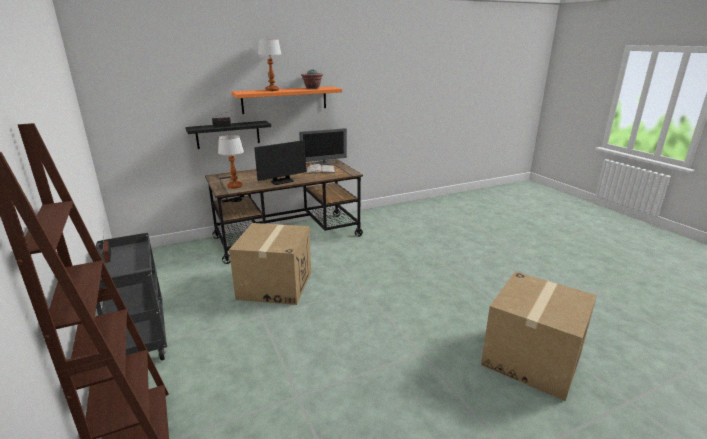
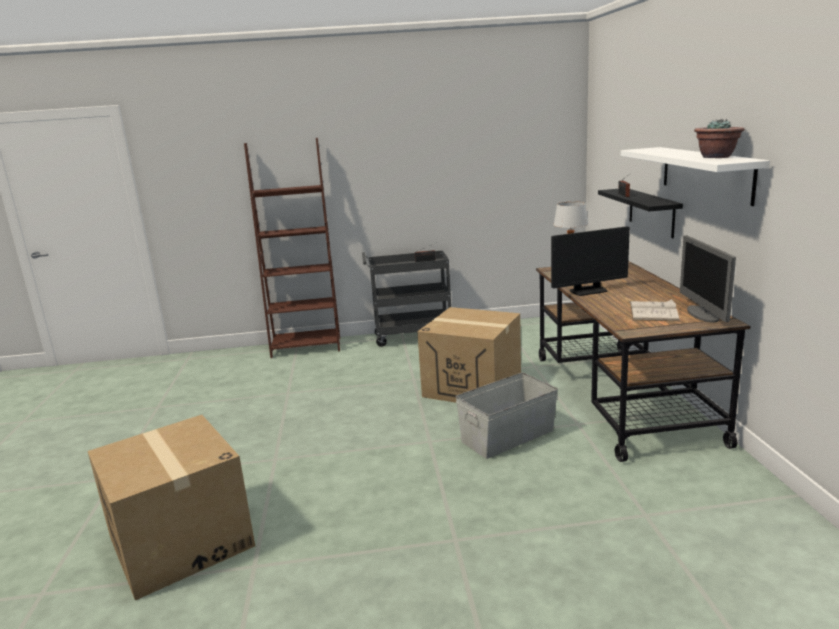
camera: 110 degrees right, 5 degrees down
(272, 90) = (673, 152): table lamp -> none
(282, 181) = (588, 291): monitor -> monitor turned 90 degrees counterclockwise
(285, 100) = (705, 173): orange shelf -> white shelf
(346, 265) = (507, 436): none -> grey storage box

